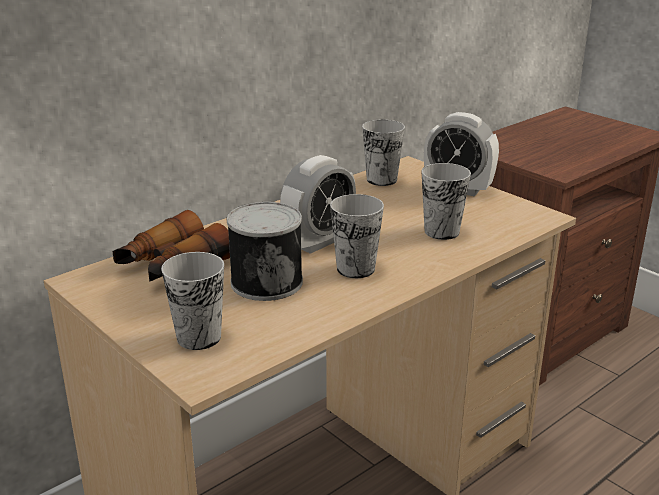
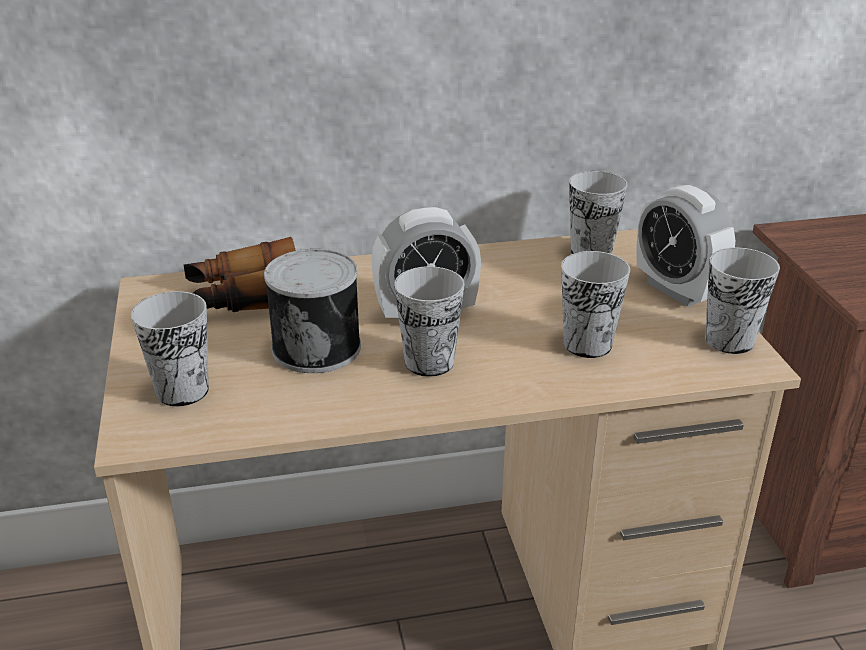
camera: 30 degrees right, 5 degrees up
(518, 208) = (729, 340): none -> cup

